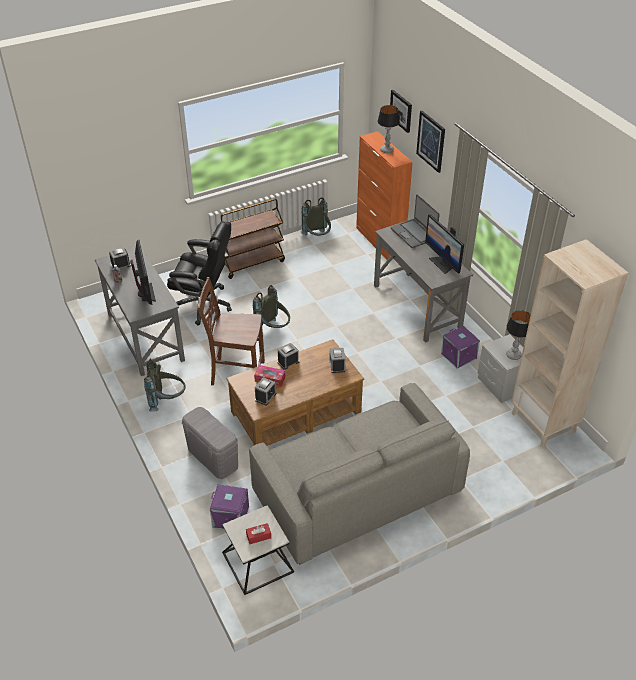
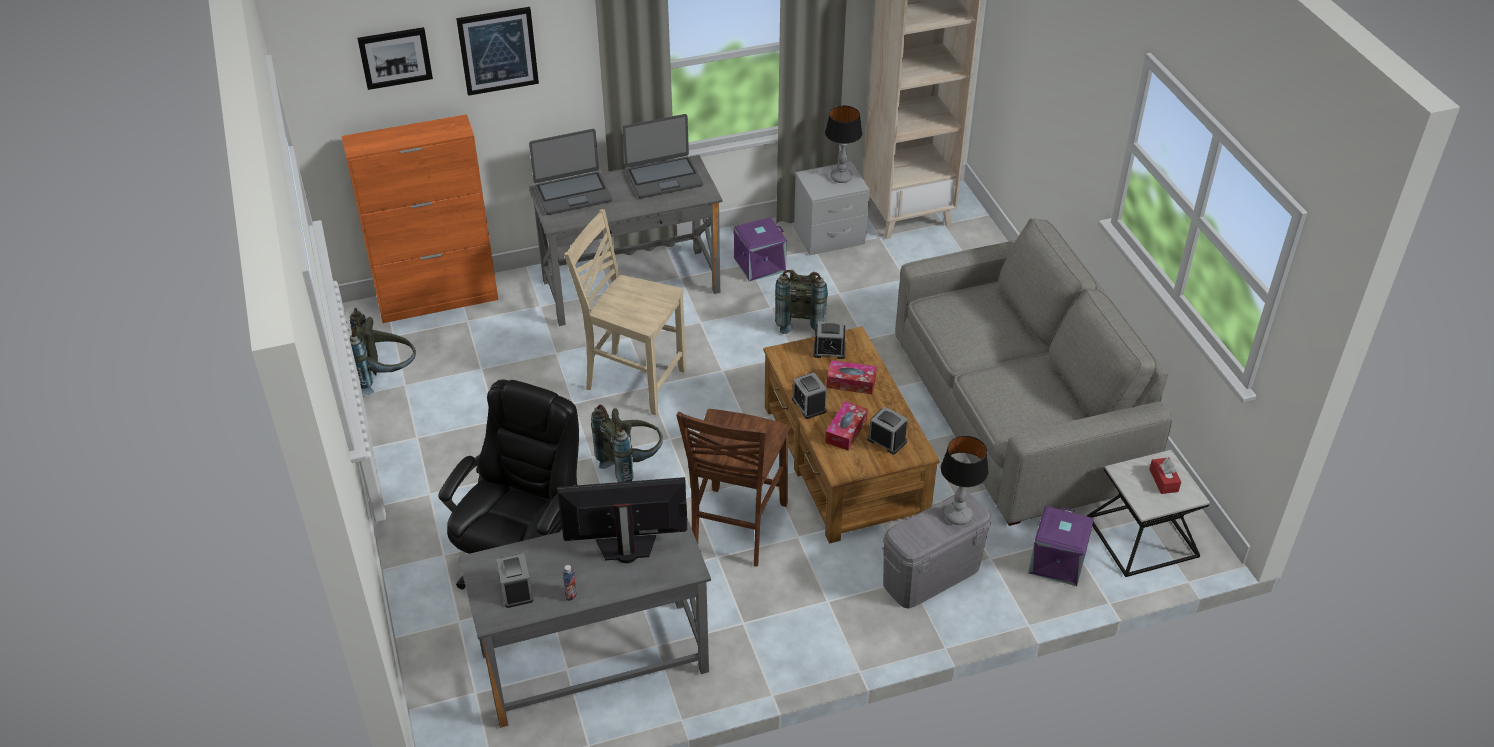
camera: 80 degrees left, 0 degrees up
(167, 400) = (784, 633): grey backpack -> grey backpack (802, 320)
(252, 263) = (423, 478): brown cart -> none
(311, 377) = (851, 382): none -> tissue box
(339, 319) = (633, 380): none -> beige chair
(386, 150) = (414, 135): table lamp -> table lamp (958, 516)
(443, 264) = (663, 178): monitor -> laptop

